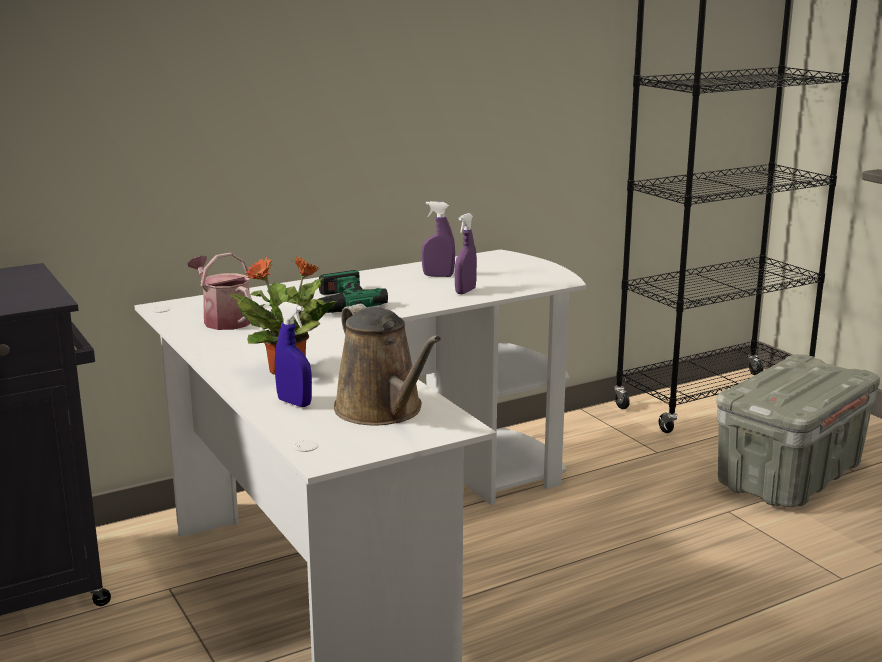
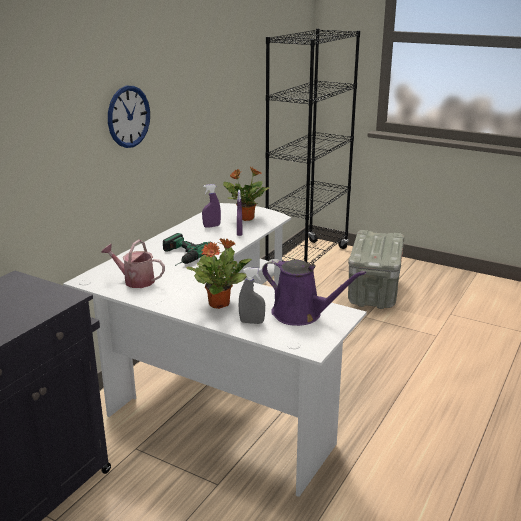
camera: 30 degrees left, 5 degrees up
(294, 403) = (252, 322): blue spray bottle -> grey spray bottle
(299, 69) = (128, 116): none -> wall clock
(383, 411) = (301, 314): brown watering can -> purple watering can
(507, 274) = (245, 218): none -> potted plant

